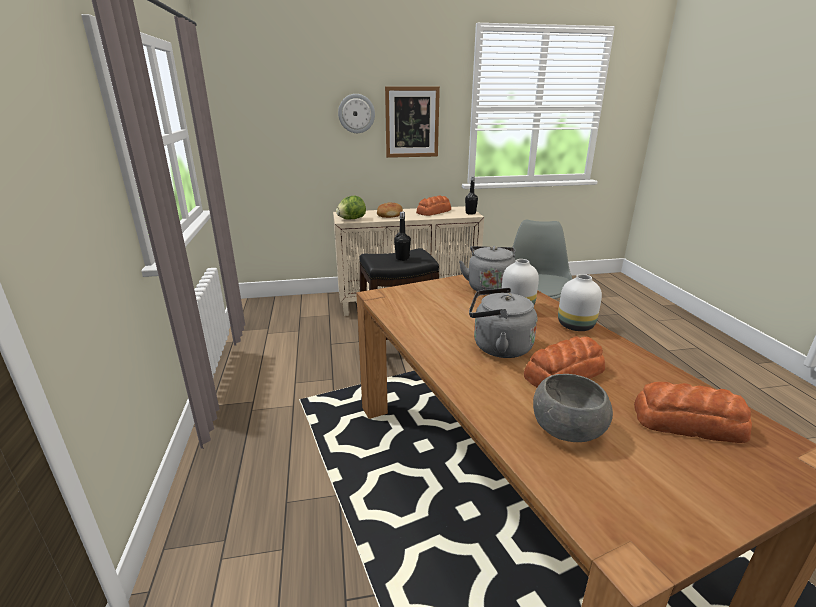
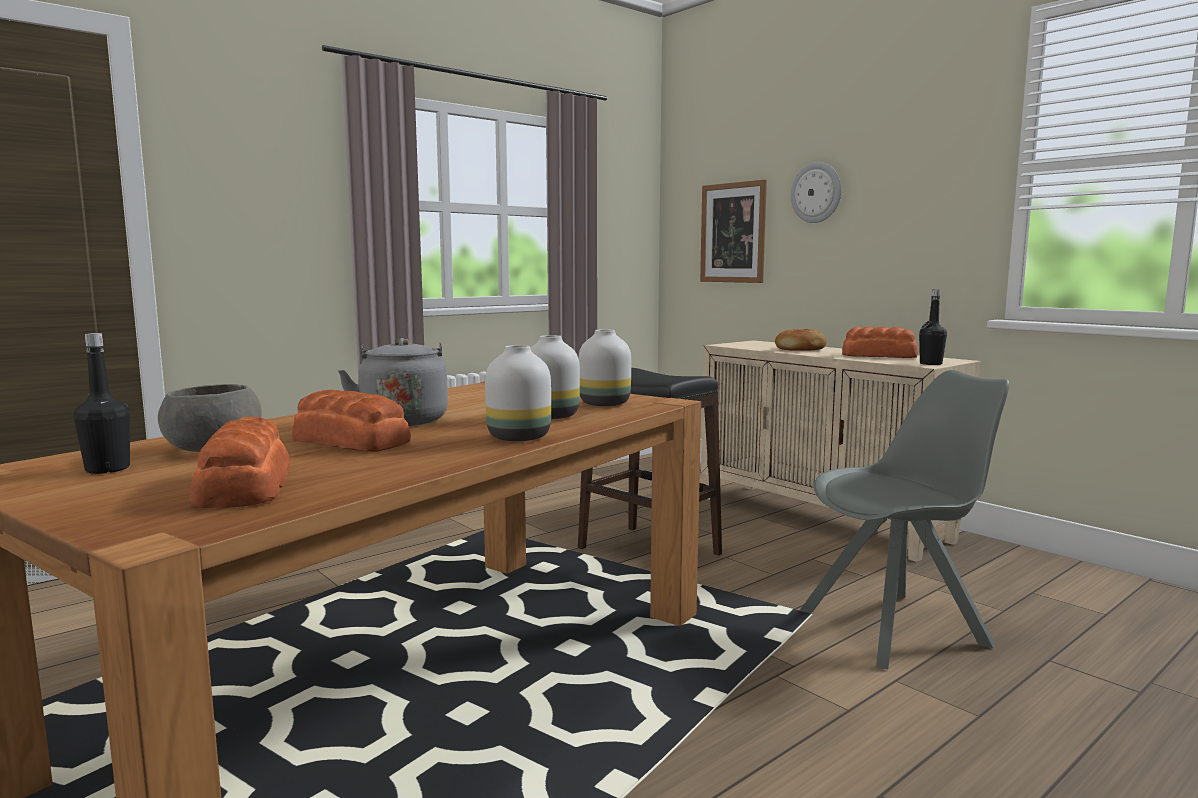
camera: 60 degrees right, 15 degrees down
(351, 219) = (737, 345): lettuce -> none
(402, 258) = (648, 376): black bottle -> black bottle (107, 469)
(412, 122) = (900, 202): picture -> picture (733, 233)
(489, 287) = (606, 404): grey kettle -> white vase

